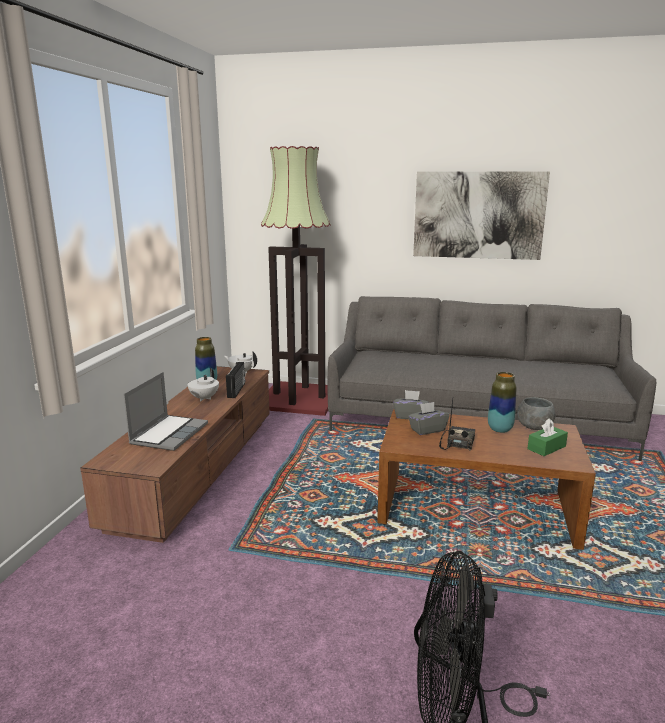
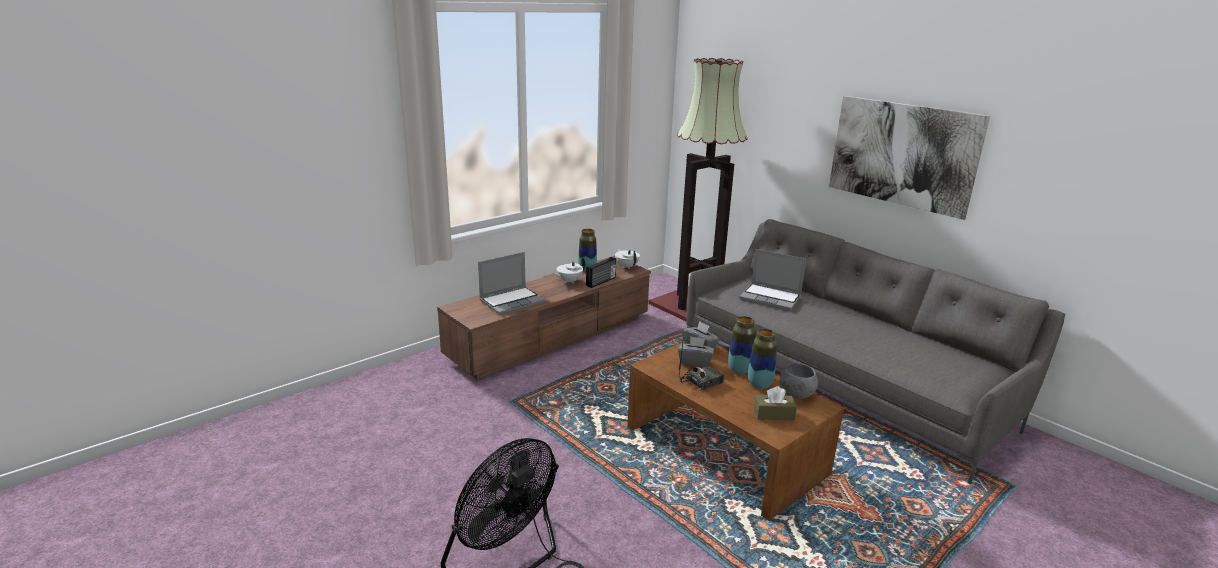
camera: 35 degrees right, 5 degrees up
(403, 363) = (771, 298): none -> laptop
(469, 424) = (739, 370): none -> vase
(546, 448) = (773, 414): green tissue box -> brown tissue box

